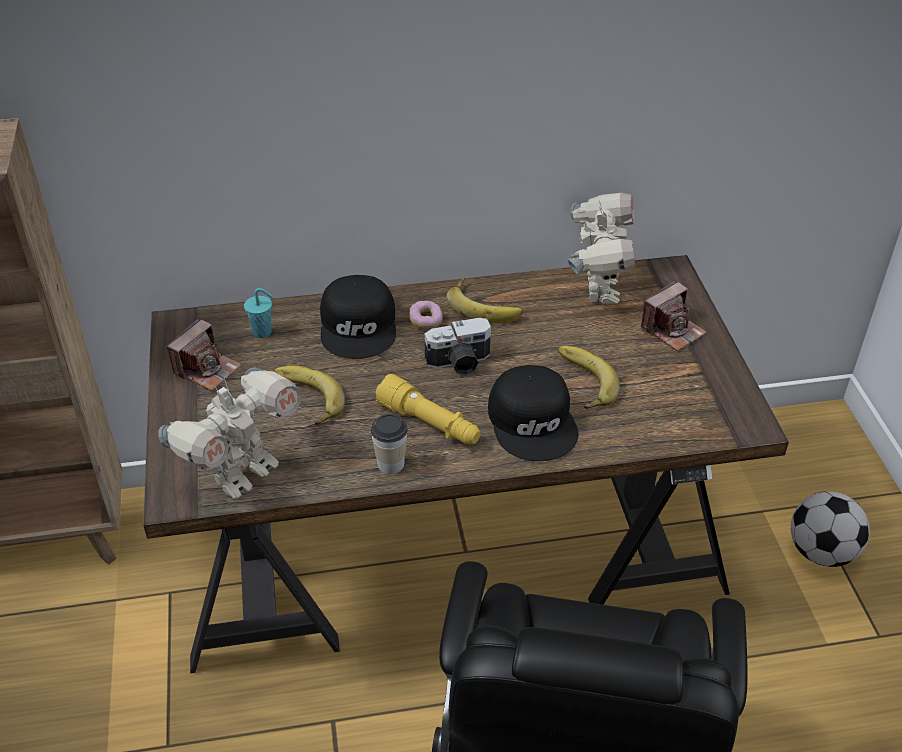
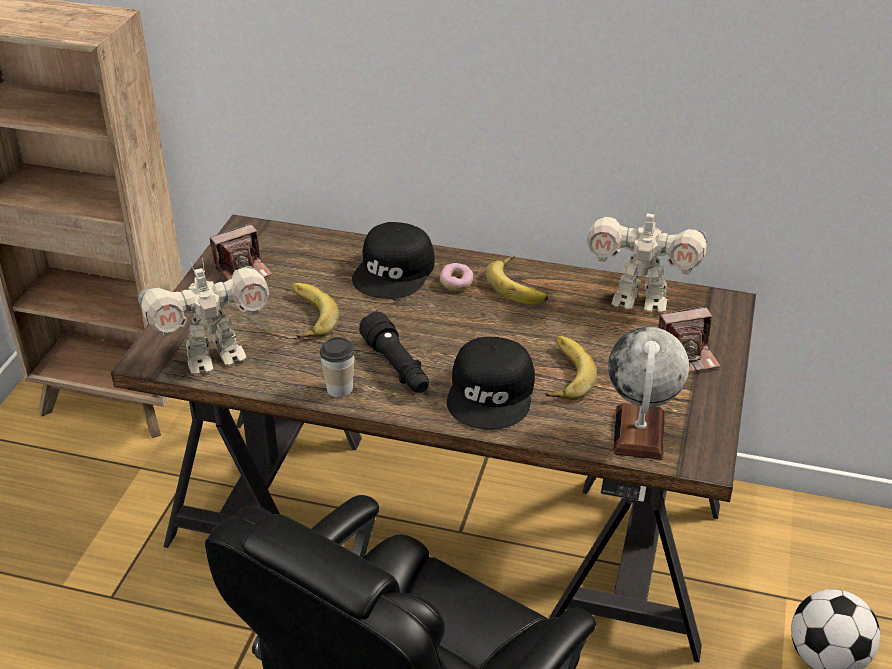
camera: 25 degrees right, 5 degrees down
(263, 332) = (310, 254): turquoise cup -> none
(430, 424) = (397, 367): yellow flashlight -> black flashlight
(459, 363) = (461, 326): camera -> none
(598, 289) = (640, 300): toy robot -> toy robot turned 75 degrees clockwise
(683, 417) = (639, 433): none -> globe

